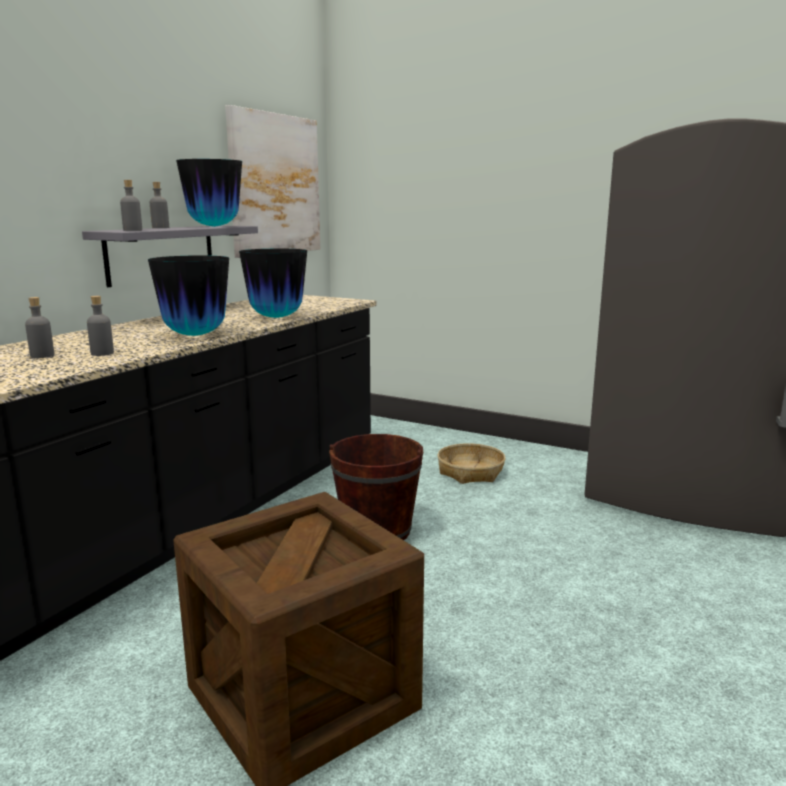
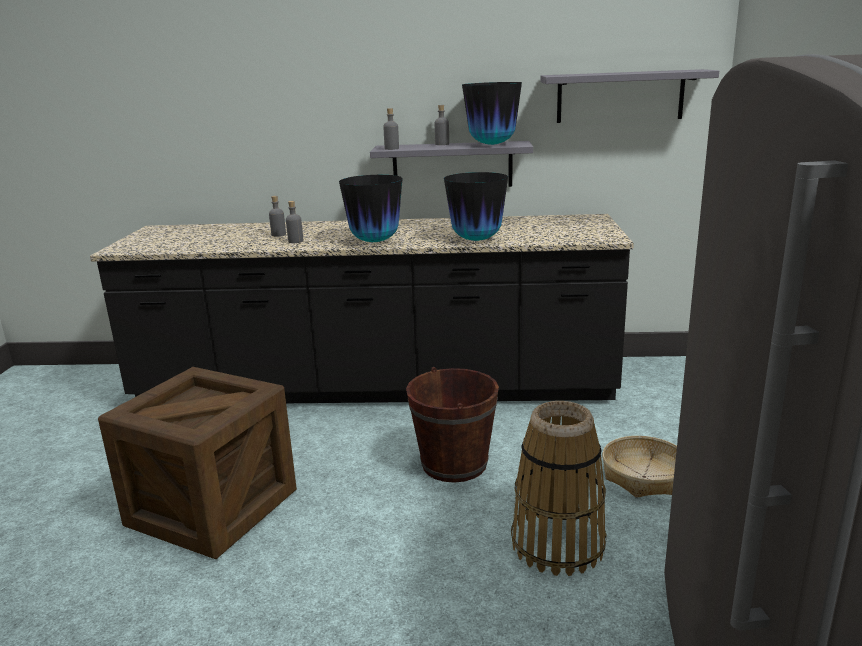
camera: 65 degrees right, 5 degrees up
(275, 185) = (620, 96): picture -> grey shelf
(527, 522) = (558, 544): none -> basket

